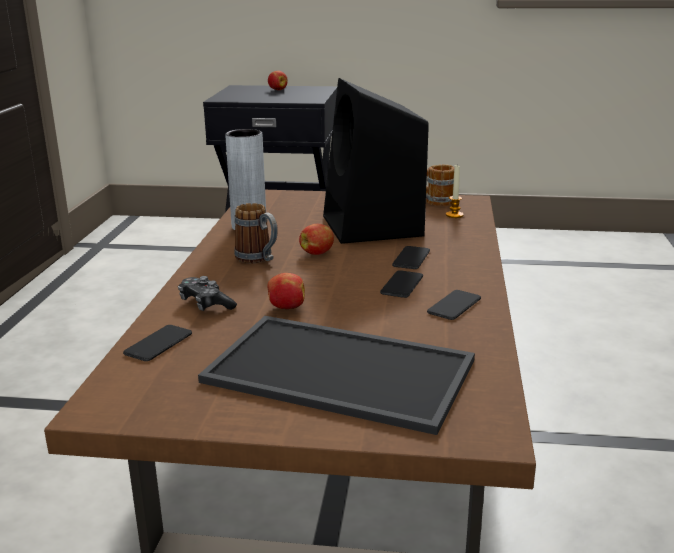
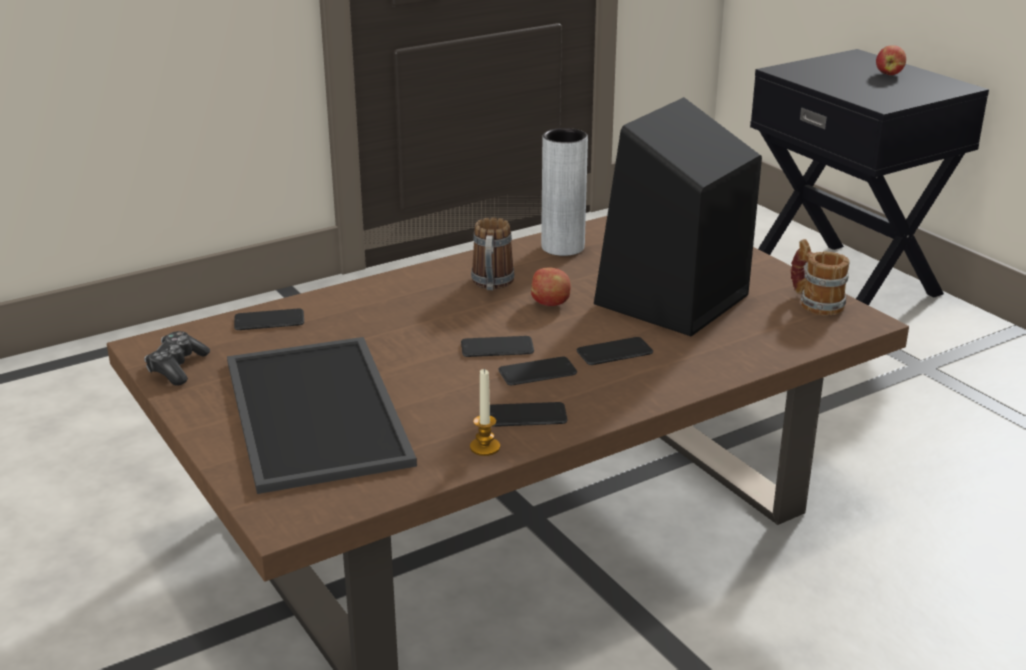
camera: 50 degrees right, 5 degrees up
(205, 304) = (364, 305): game controller -> game controller (177, 368)
(286, 307) = (405, 340): apple -> none
(349, 285) = (497, 348): none -> phone
(454, 215) = (791, 329): candle -> candle (485, 447)

